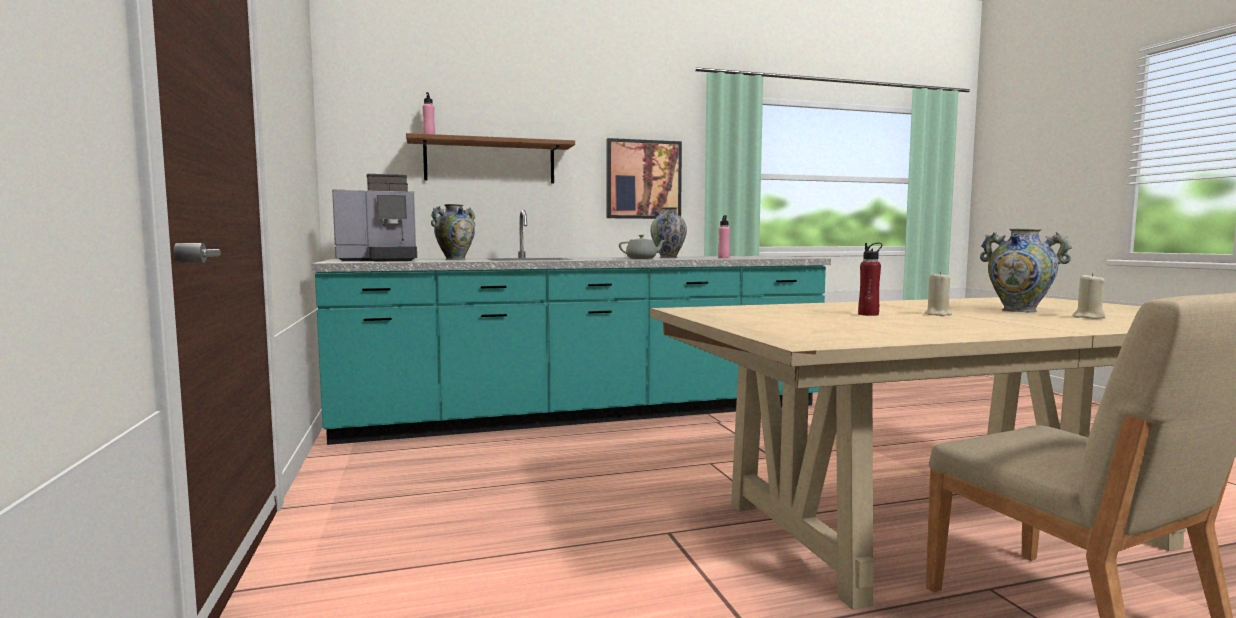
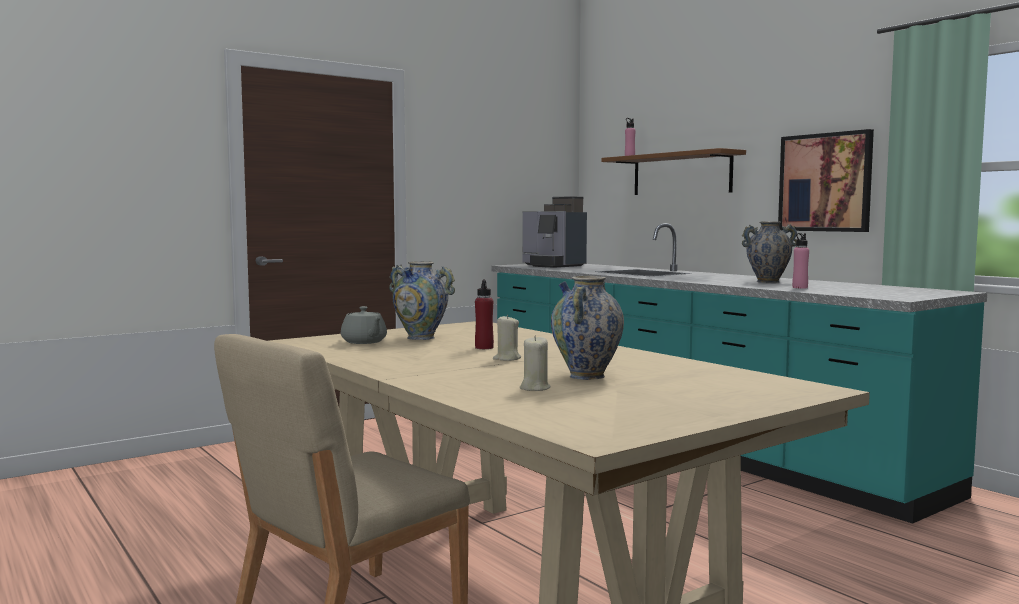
camera: 70 degrees right, 0 degrees up
(455, 259) = (599, 268): vase -> vase (421, 338)
(642, 259) = (707, 280): grey teapot -> grey teapot (364, 342)

